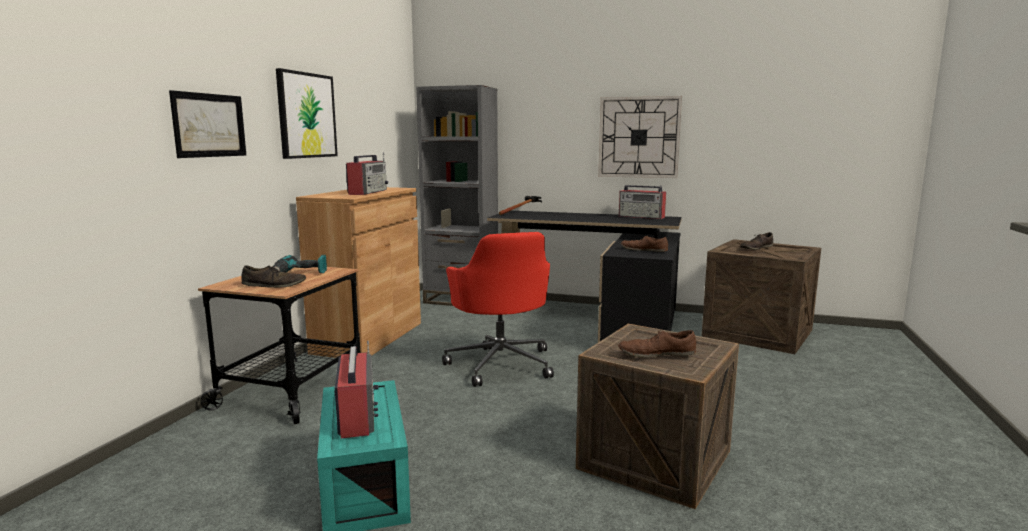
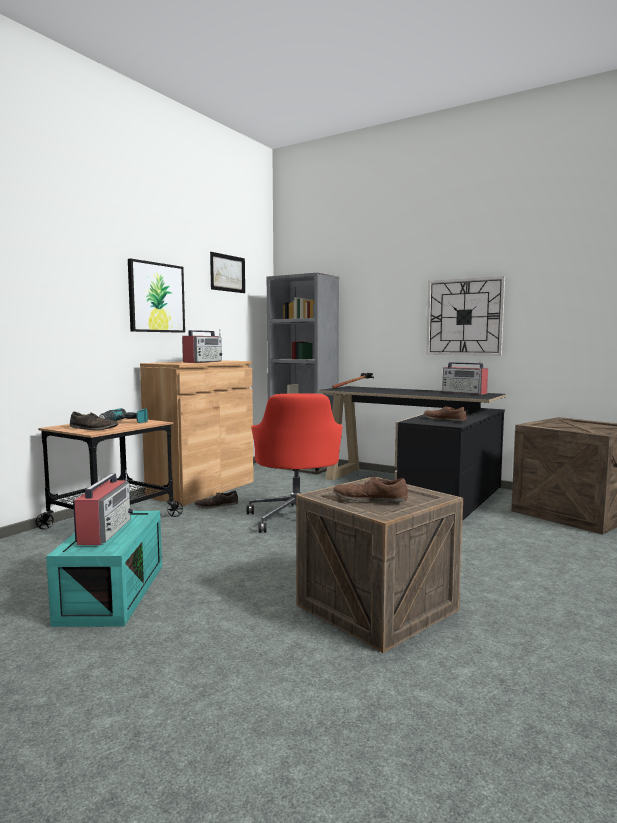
camera: 15 degrees right, 5 degrees down
(209, 125) = (61, 301): picture -> picture (227, 273)
(756, 248) = (573, 424): brown shoe -> brown shoe (216, 505)

